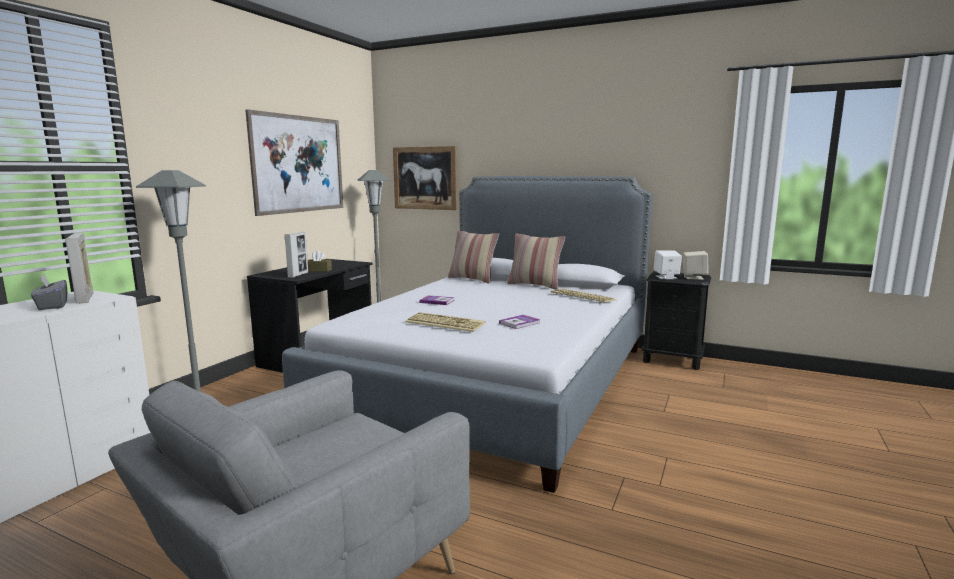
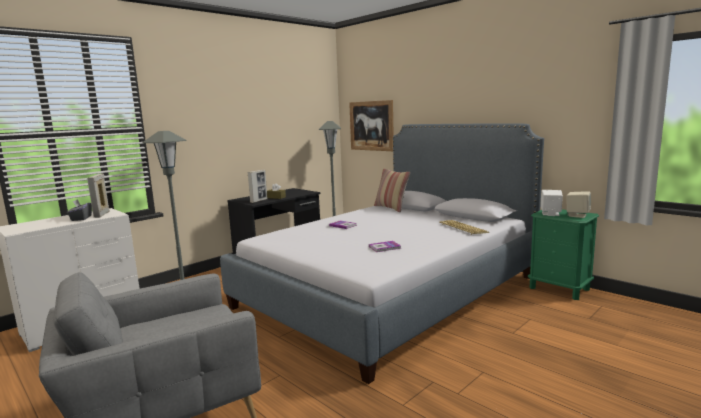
camera: 20 degrees right, 0 degrees up
(299, 164) = (271, 119): picture -> none
(446, 323) = (329, 243): keyboard -> none
(535, 285) = (435, 215): pillow -> none
(673, 360) = (559, 288): black nightstand -> green nightstand

